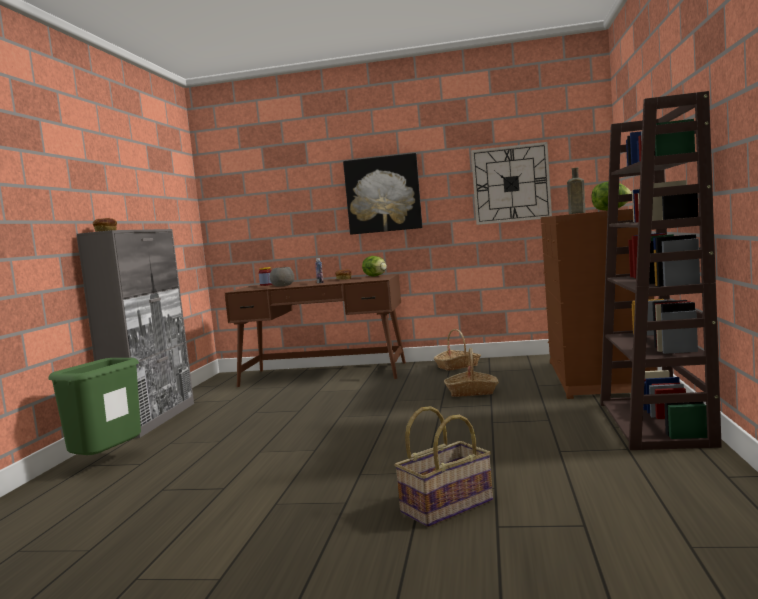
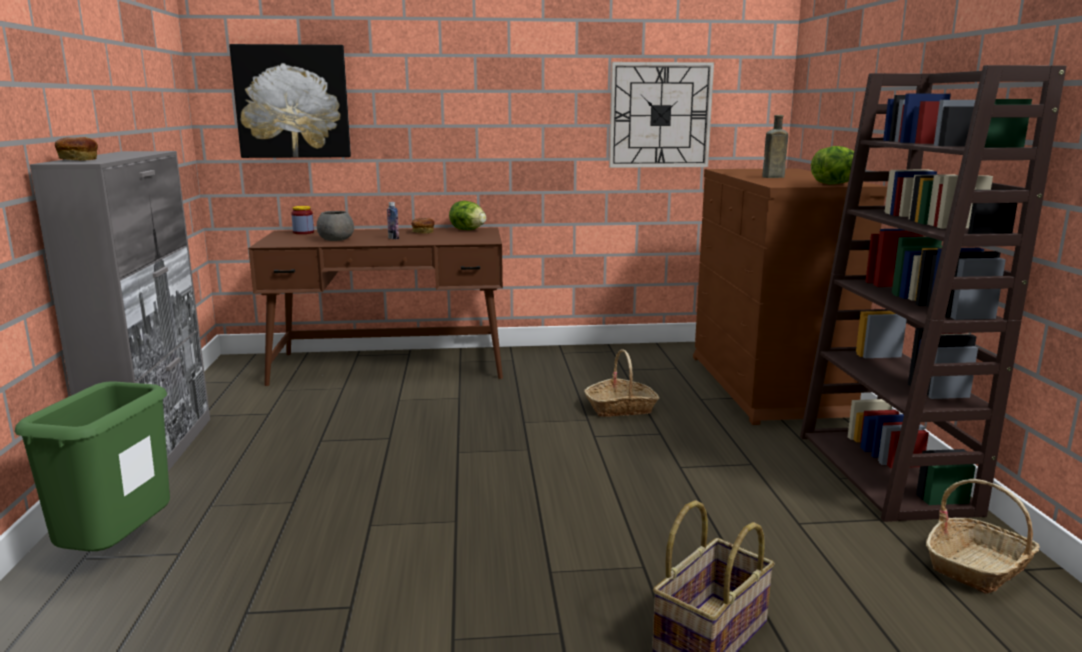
camera: 15 degrees left, 10 degrees up
(383, 194) = (483, 112): picture -> picture (292, 102)
(458, 366) = (575, 358): basket -> basket (978, 567)

